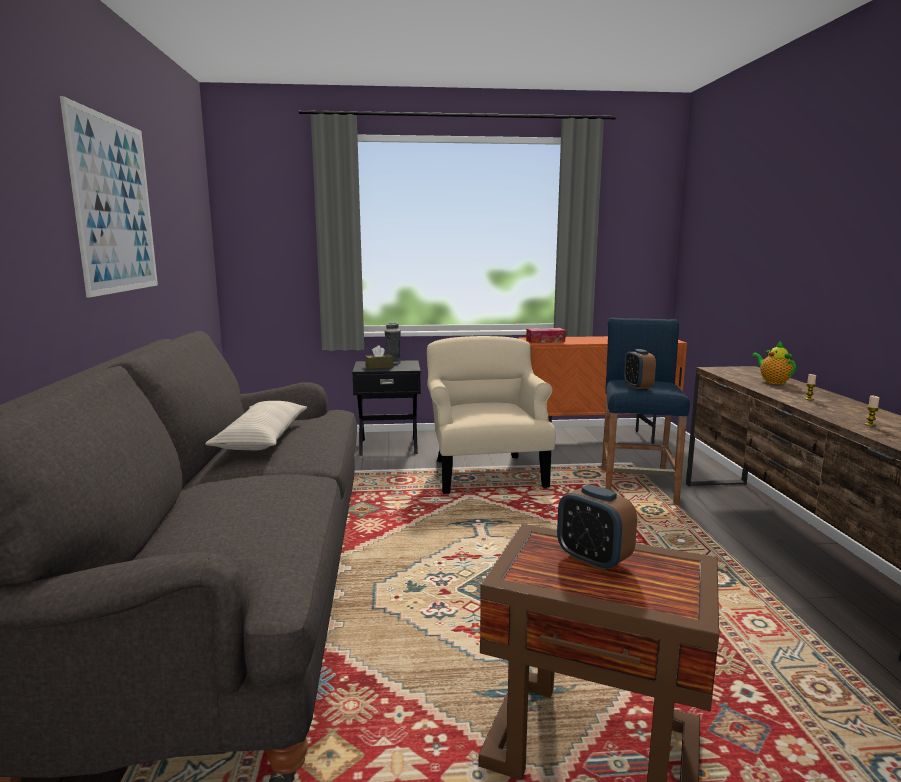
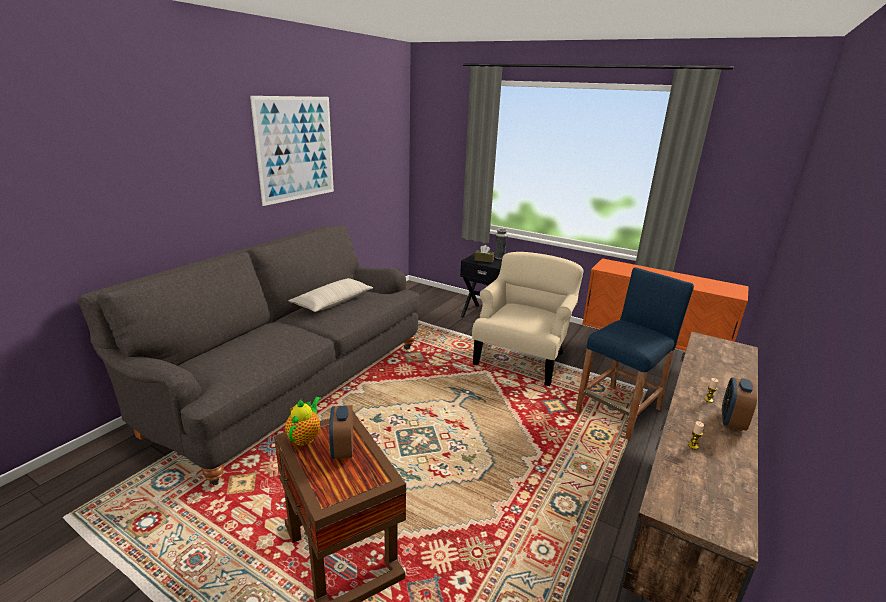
camera: 35 degrees right, 10 degrees up
(545, 341) = (614, 268): tissue box -> none
(637, 386) = (618, 334): alarm clock -> alarm clock (732, 421)
(773, 381) = (724, 370): teapot -> teapot (305, 437)

